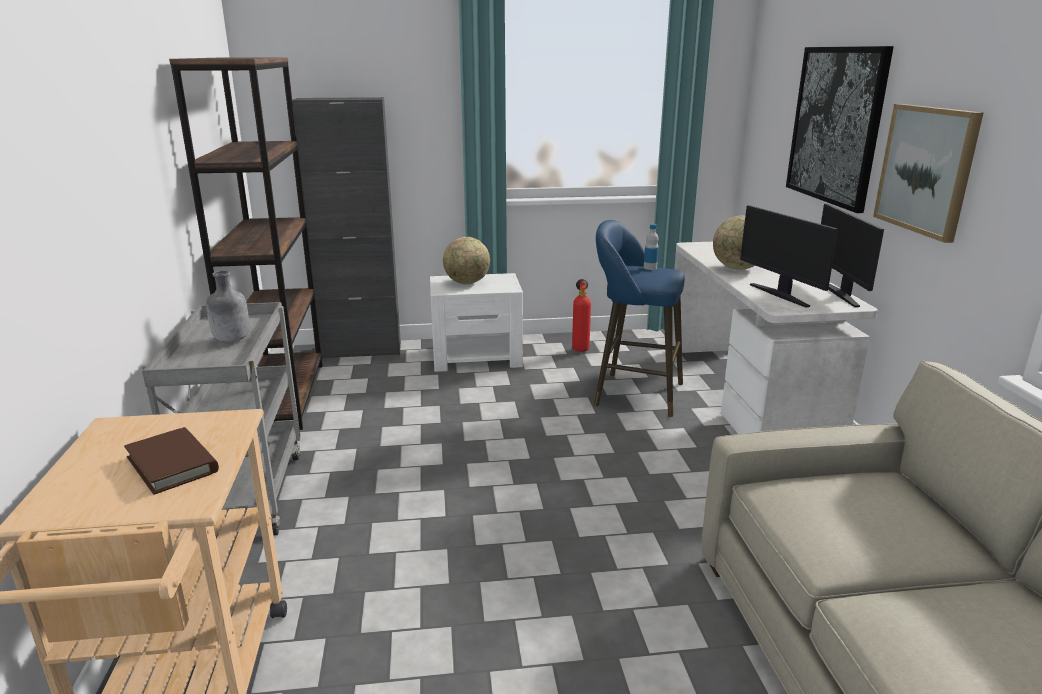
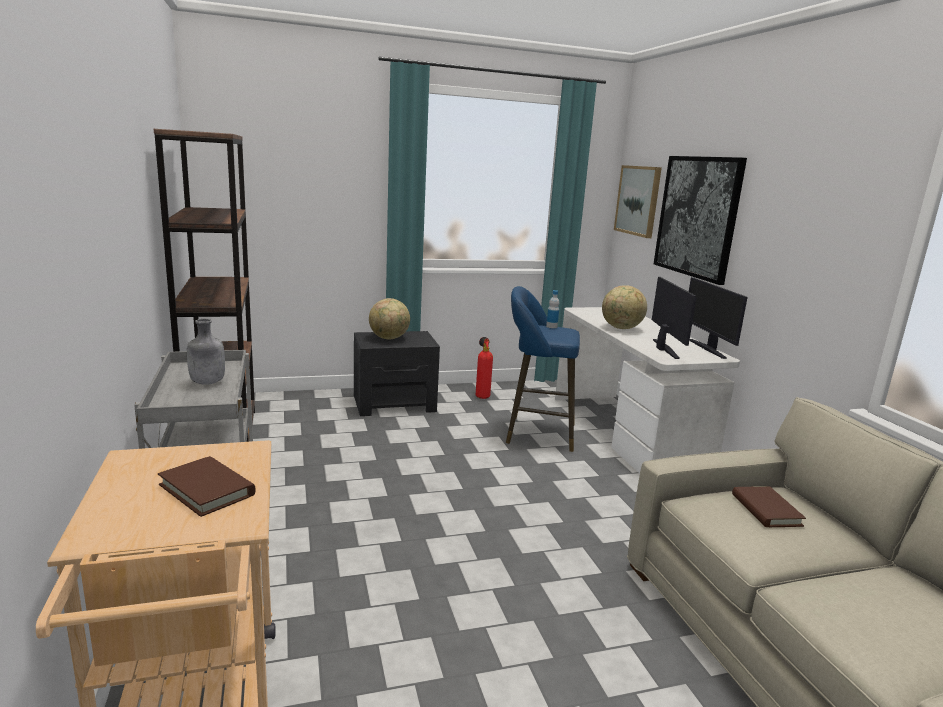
camera: 10 degrees left, 5 degrees down
(361, 350) = (288, 398): black cabinet -> none
(477, 356) = (395, 403): white nightstand -> black nightstand
(780, 295) = (663, 349): monitor -> monitor turned 150 degrees counterclockwise
(859, 502) = (766, 510): none -> brown book
(926, 170) = (778, 252): picture -> picture (638, 200)

